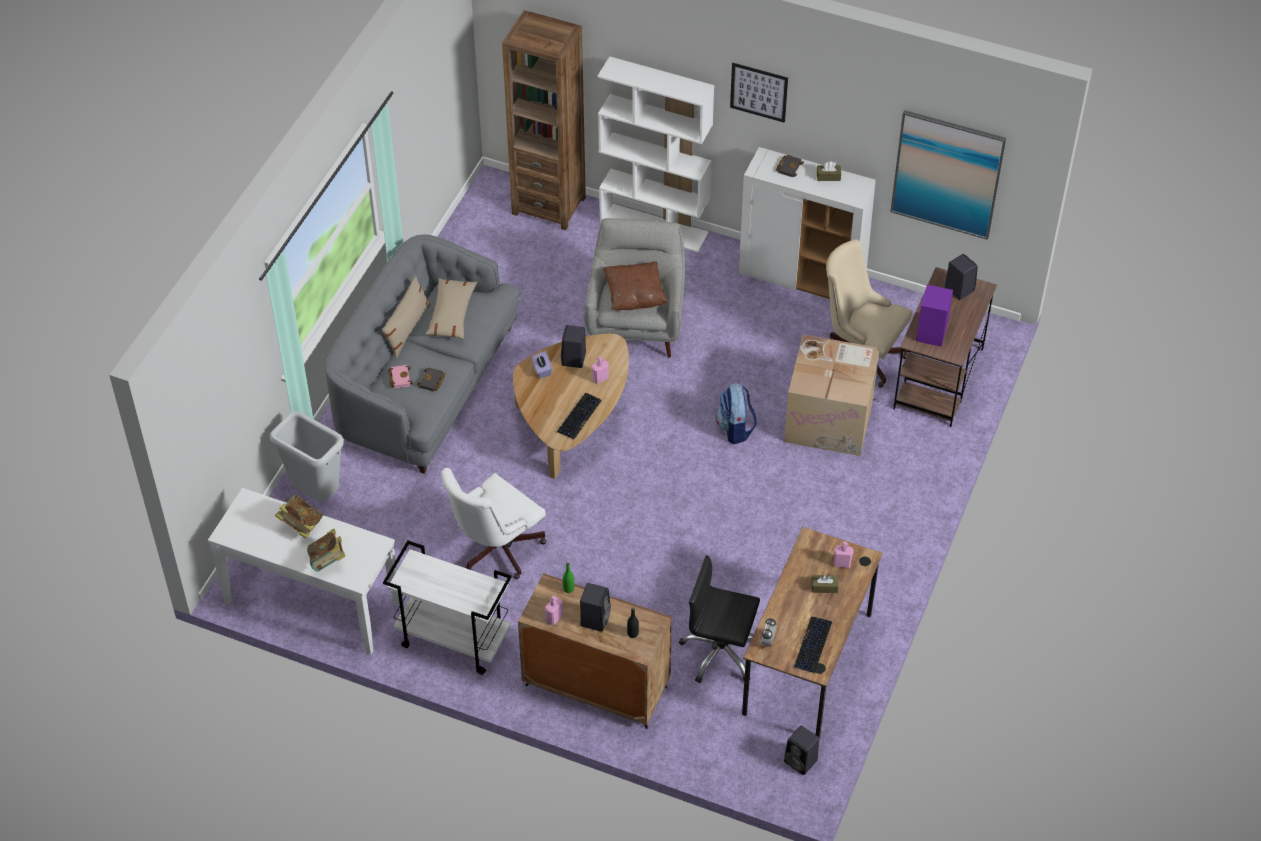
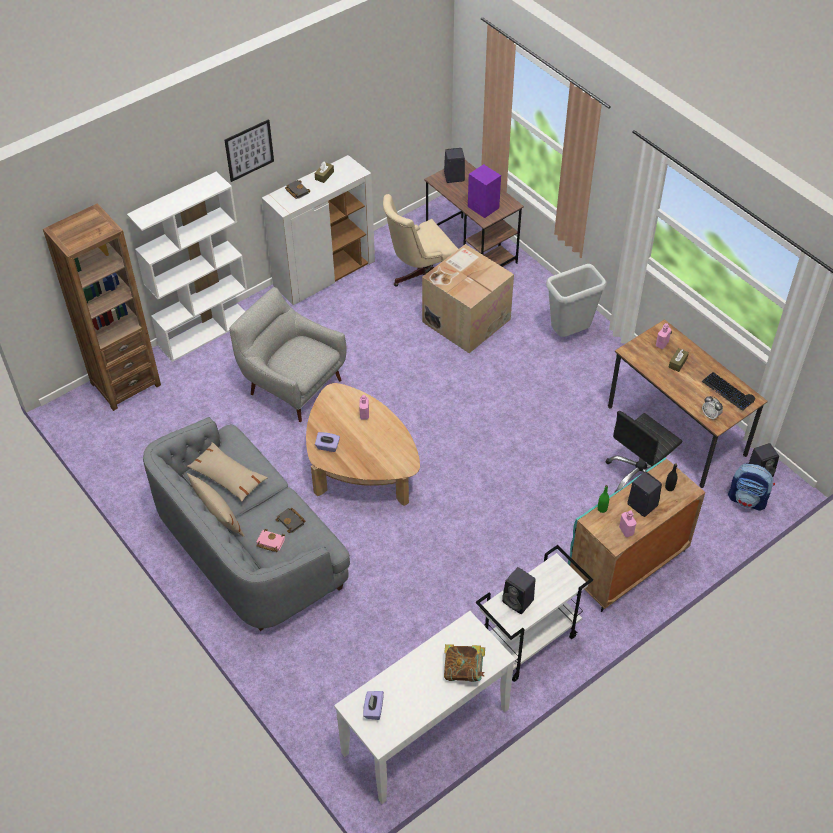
camera: 60 degrees left, 0 degrees up
(253, 515) = (373, 709): none -> purple tissue box
(301, 525) = (410, 675): book -> none
(315, 494) = (308, 679): grey trash can -> grey trash can (569, 334)
(495, 549) = (454, 573): white office chair -> none
(574, 359) = (332, 422): black speaker -> black speaker (519, 601)
(579, 416) = (393, 444): keyboard -> none
(595, 686) = (627, 566): brown cabinet -> turquoise cabinet
(635, 296) = (300, 356): brown pillow -> none
(735, 429) = (438, 374): backpack -> backpack (747, 500)
(947, 174) = (391, 110): picture -> none

